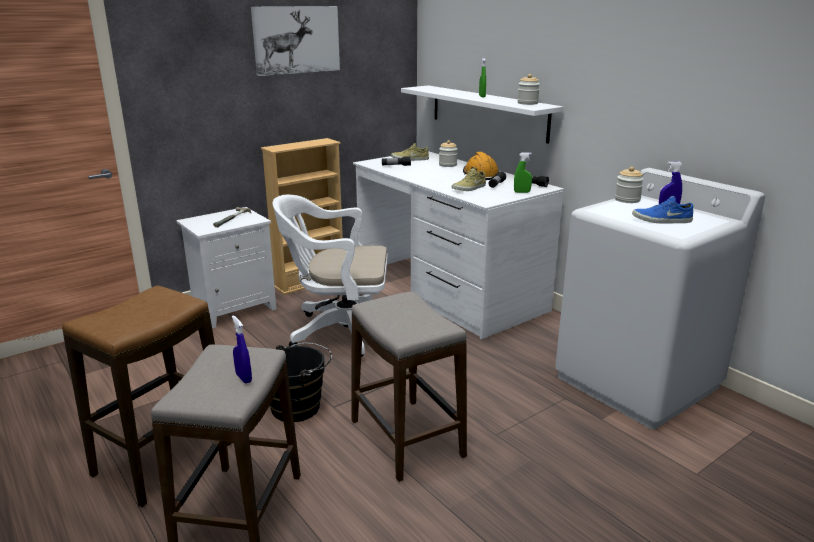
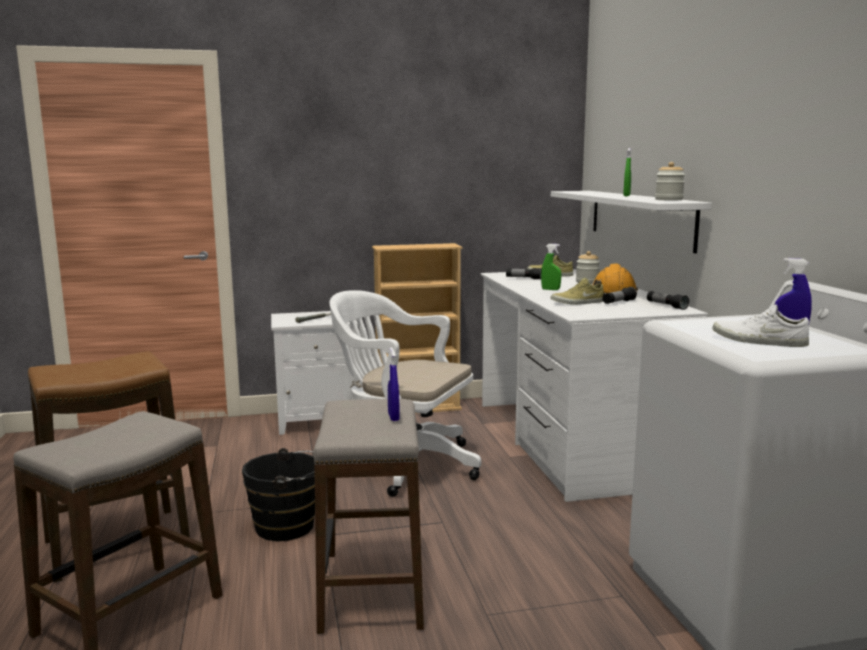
camera: 25 degrees right, 10 degrees down
(243, 378) = (127, 444): blue spray bottle -> blue spray bottle (393, 417)
(296, 40) = (424, 132): picture -> none
(522, 192) = (641, 311): green spray bottle -> green spray bottle (550, 289)
(627, 200) = (744, 318): jar -> none
(662, 220) = (758, 341): blue shoe -> white shoe

